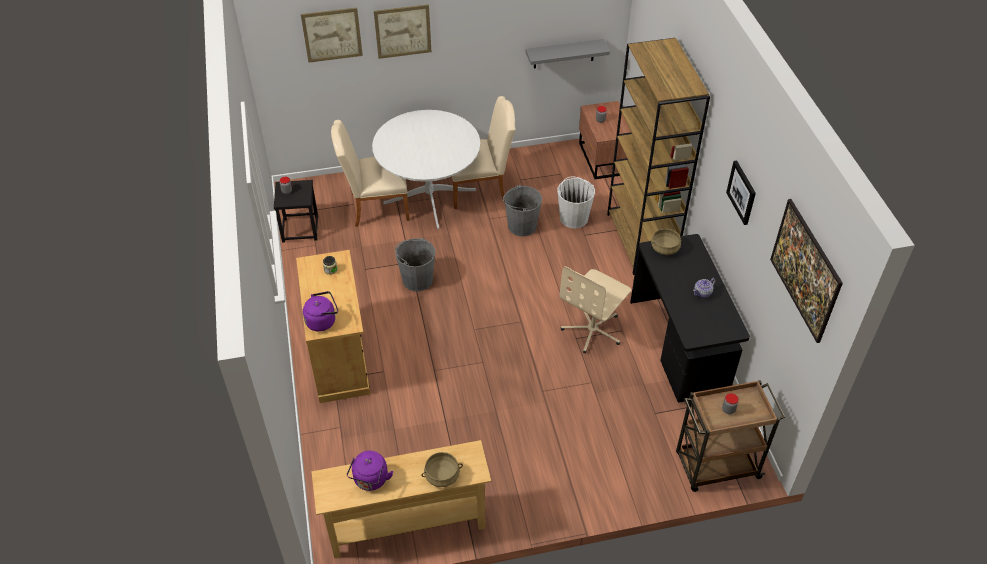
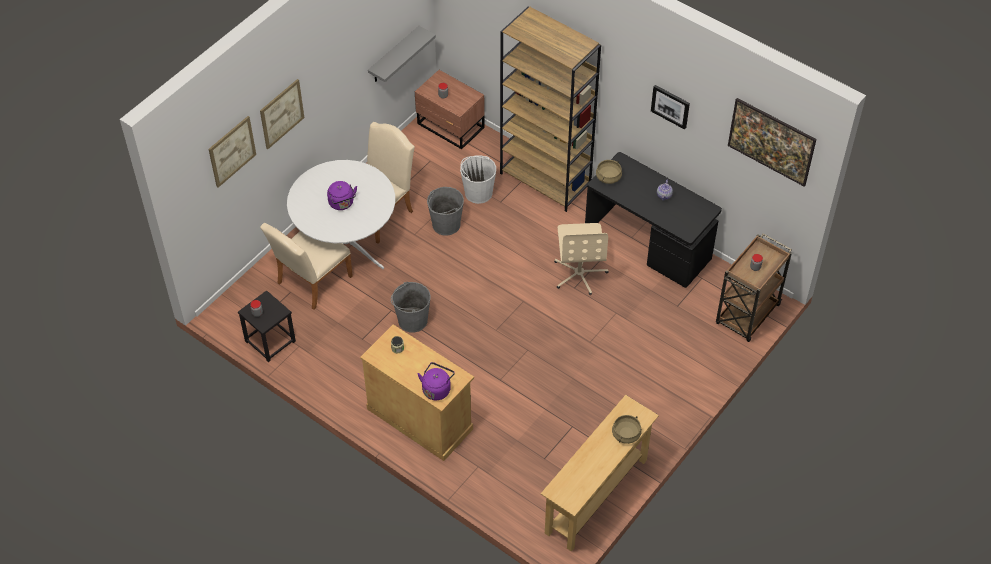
camera: 40 degrees left, 5 degrees up
(370, 480) = (585, 470): purple kettle -> purple kettle (342, 204)

